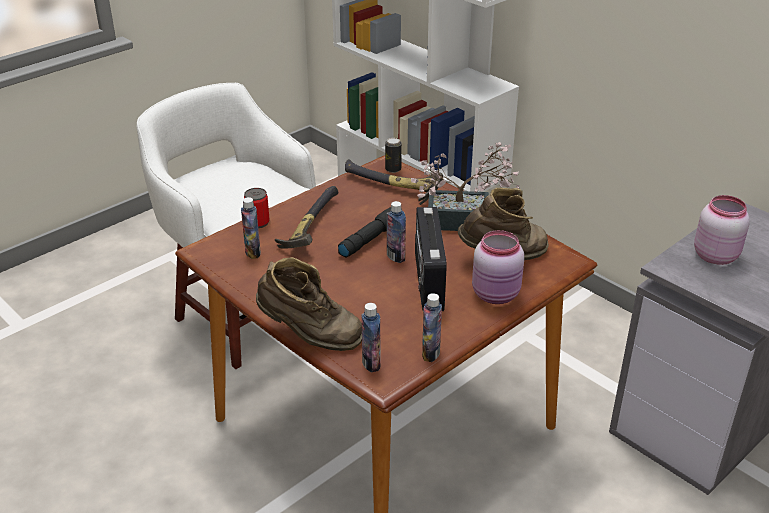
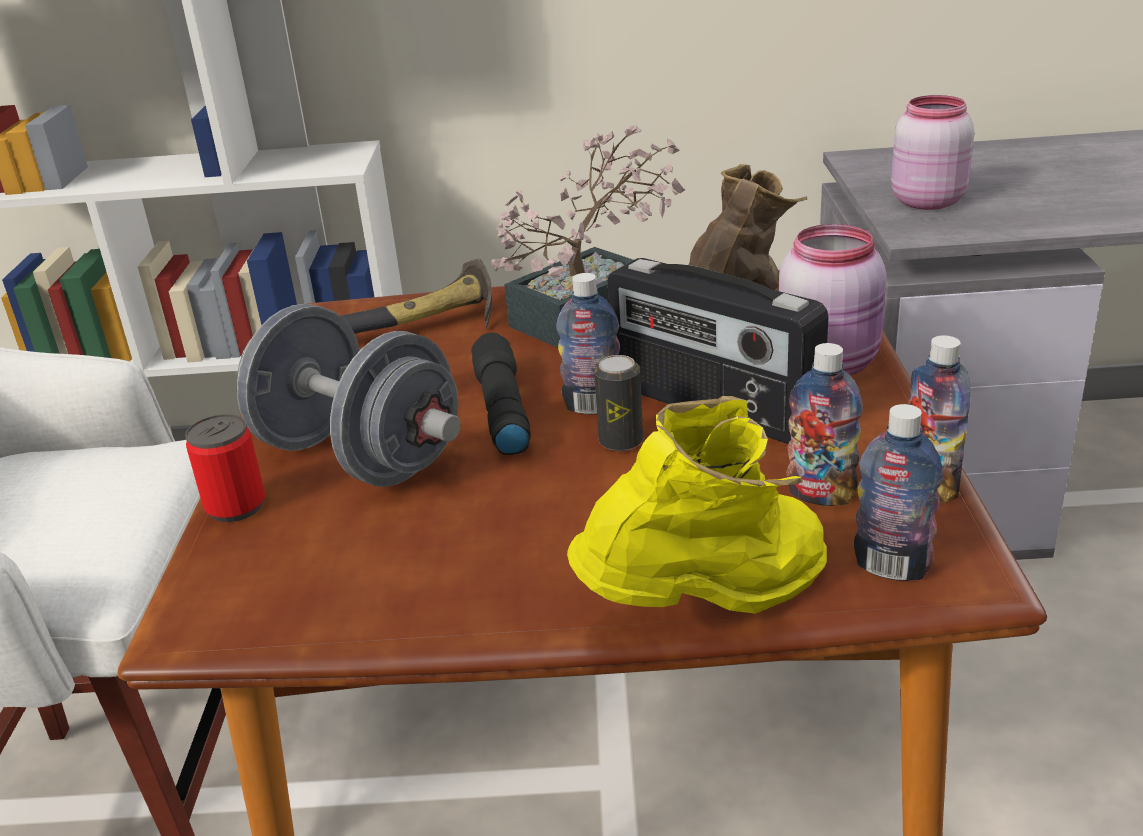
camera: 45 degrees left, 5 degrees down
(253, 252) = (320, 556): bottle -> bottle (820, 494)
(308, 228) = (358, 457): hammer -> grey dumbbell
(309, 336) = (712, 607): brown boot -> yellow boot
(393, 169) = (348, 312): can -> can (621, 441)

